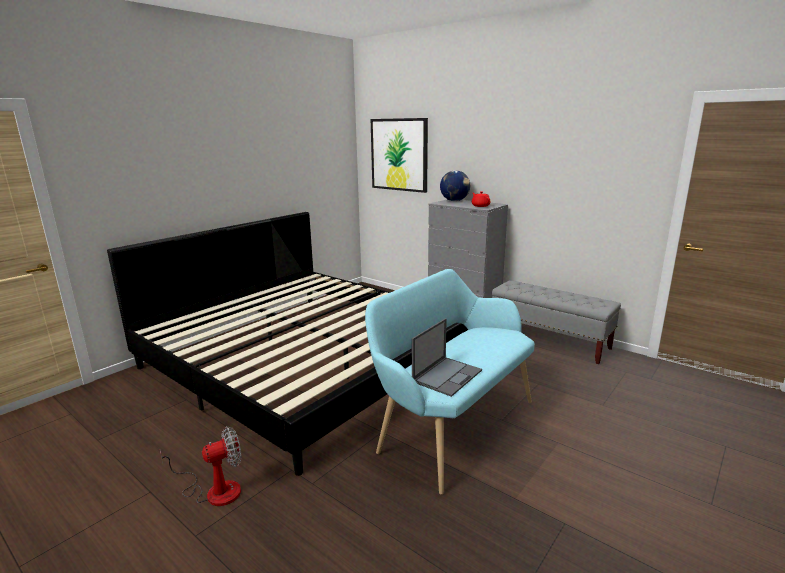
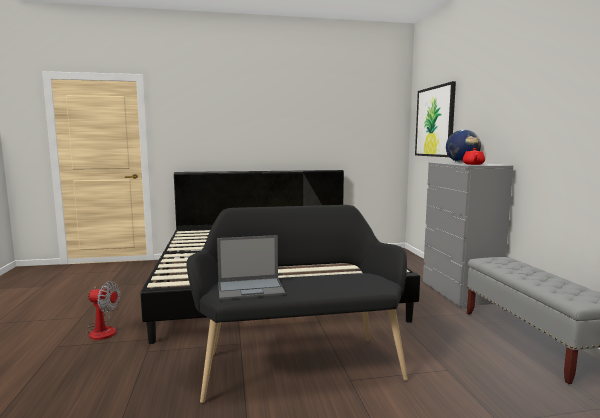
camera: 40 degrees right, 10 degrees down
(451, 424) = (298, 362): turquoise bench -> black bench

